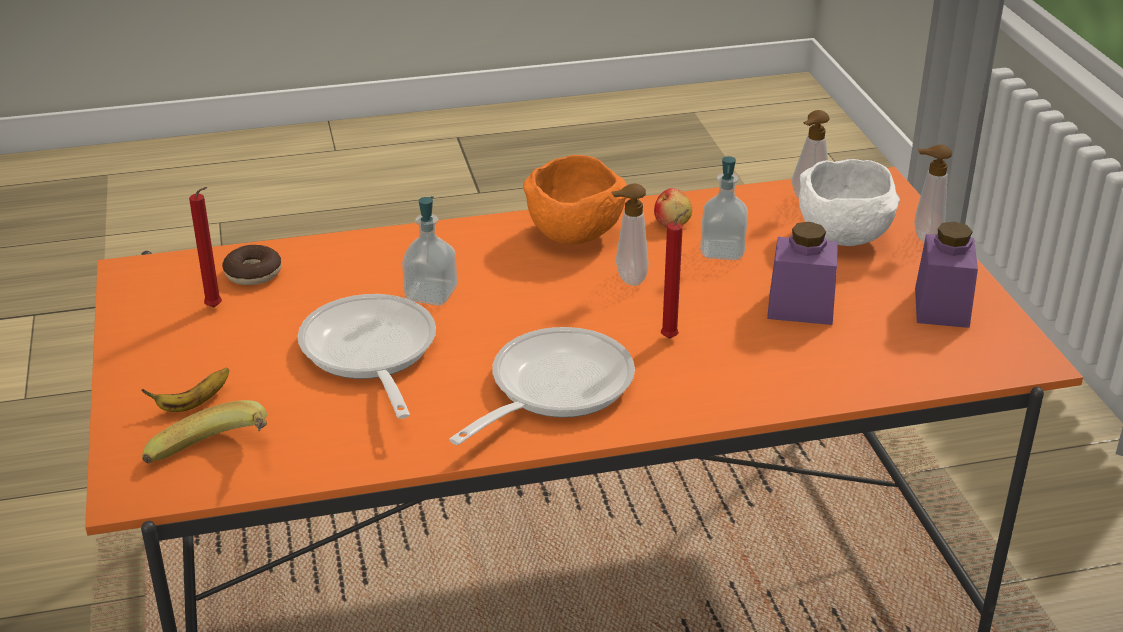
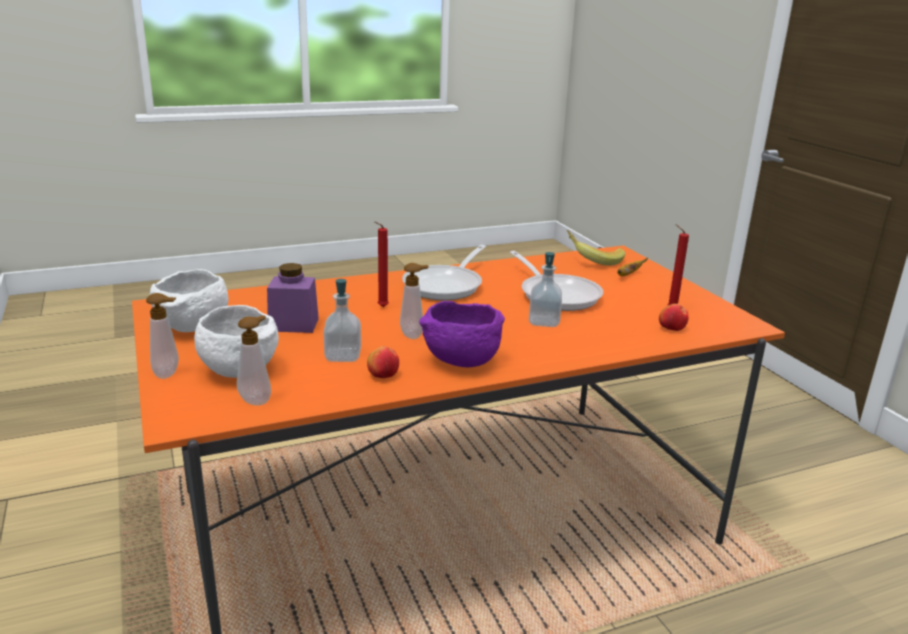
camera: 170 degrees right, 10 degrees down
(253, 273) = (671, 328): donut -> apple
(576, 235) = (460, 362): orange bowl -> purple bowl
(941, 307) = (193, 328): purple jar -> white bowl

